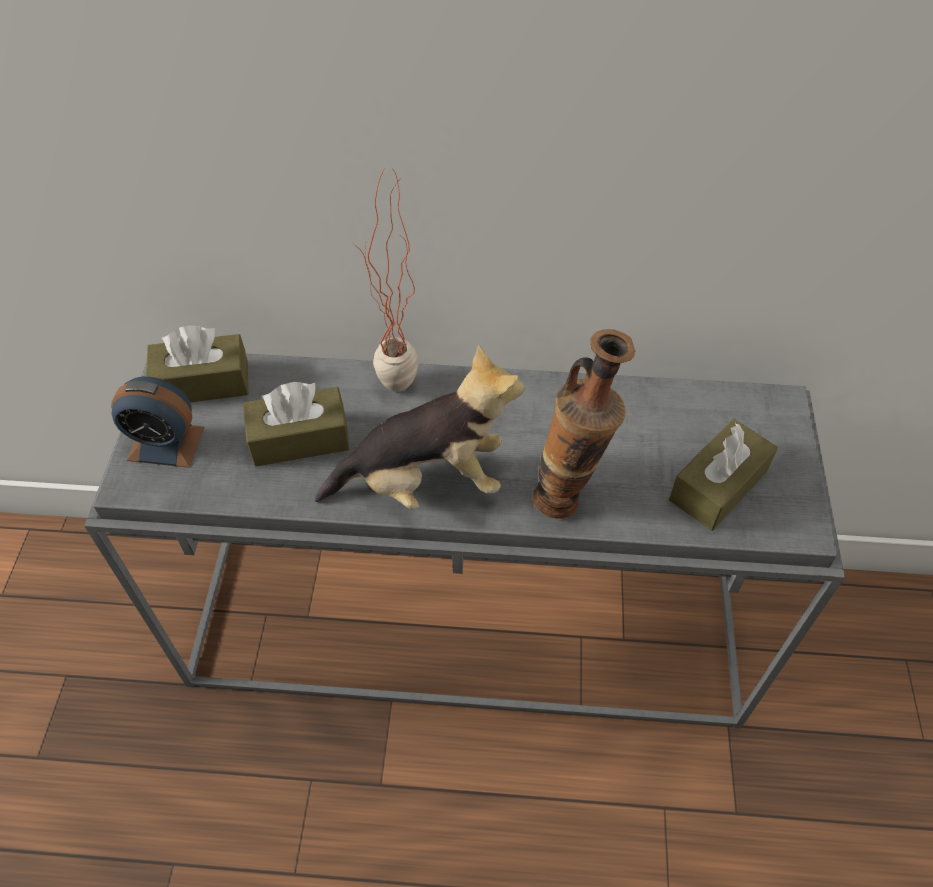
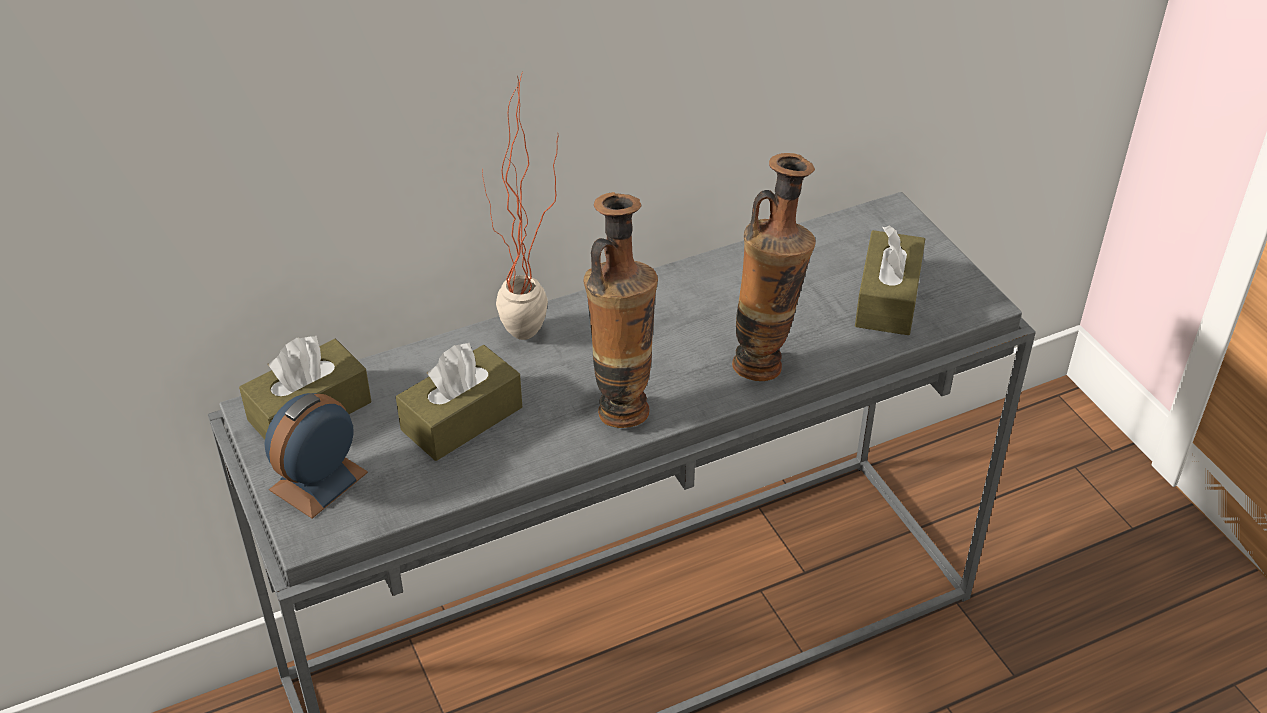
camera: 30 degrees left, 10 degrees down
(166, 443) = (318, 481): alarm clock -> alarm clock turned 150 degrees clockwise
(426, 482) = (622, 403): plush toy -> vase

